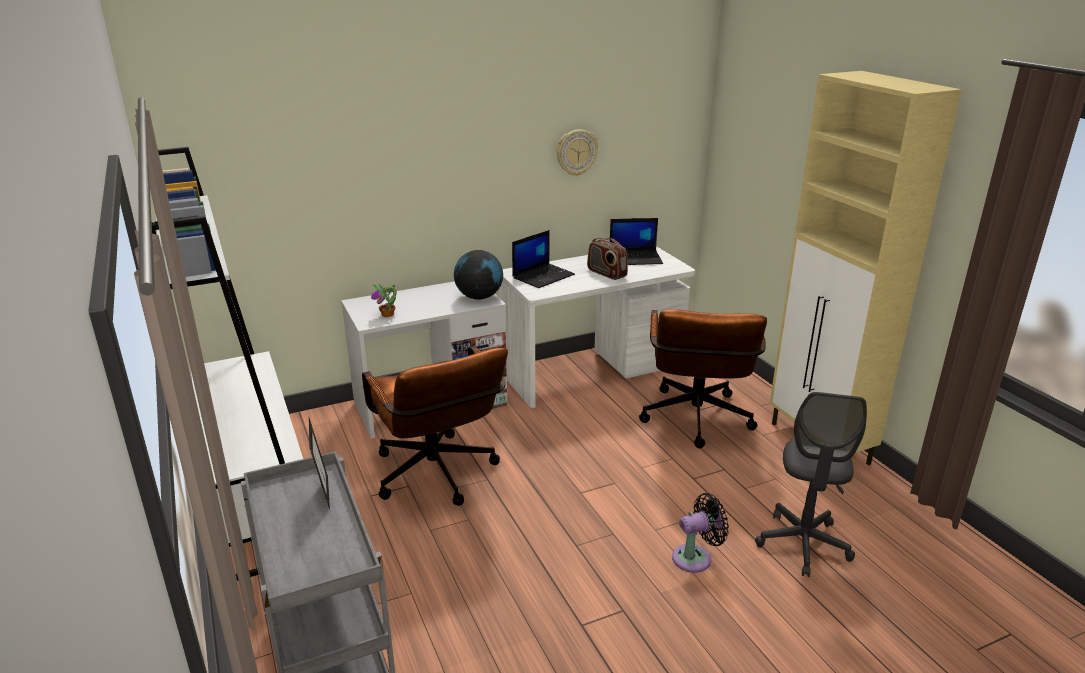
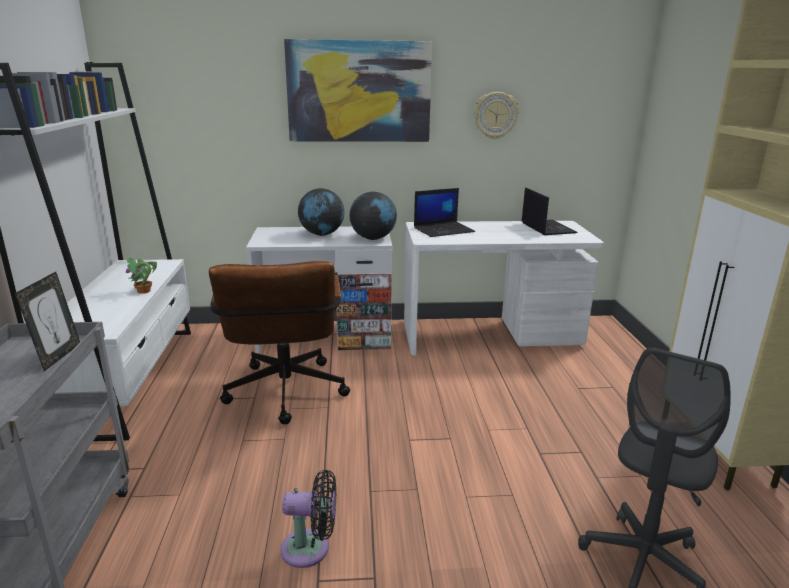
camera: 20 degrees right, 5 degrees down
(388, 314) = (282, 240): potted plant -> potted plant (144, 291)
(422, 300) = (322, 234): none -> globe
(442, 144) = (359, 92): none -> picture
(606, 273) = (507, 234): radio -> none
(636, 258) = (547, 228): laptop -> laptop turned 120 degrees counterclockwise
(695, 557) = (495, 540): black fan -> black fan (310, 549)
(696, 423) = (572, 399): brown office chair -> none

